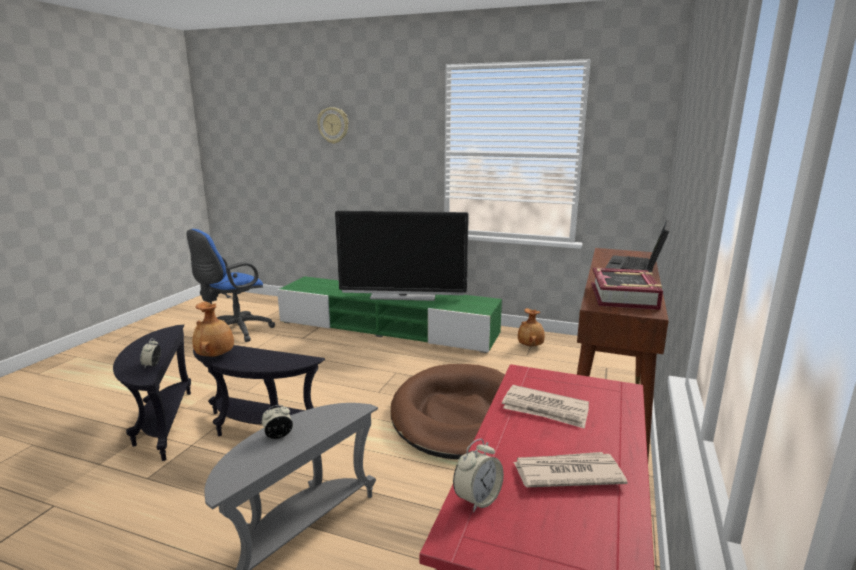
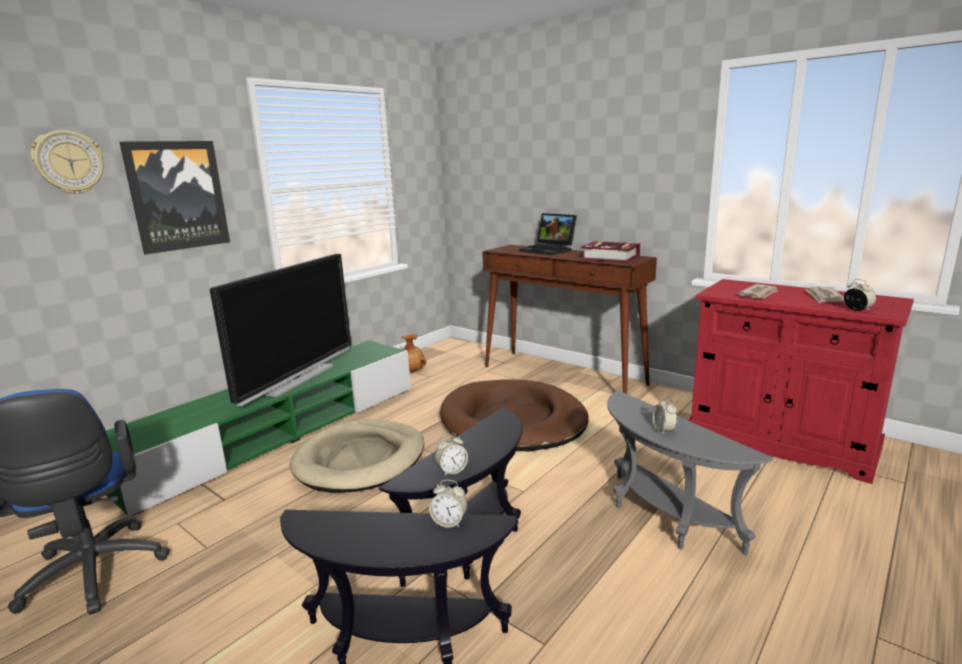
camera: 70 degrees left, 0 degrees up
(216, 356) = (452, 471): brown vase -> alarm clock
(360, 364) = (361, 460): none -> beige dog bed
(385, 150) = (177, 196): none -> picture

